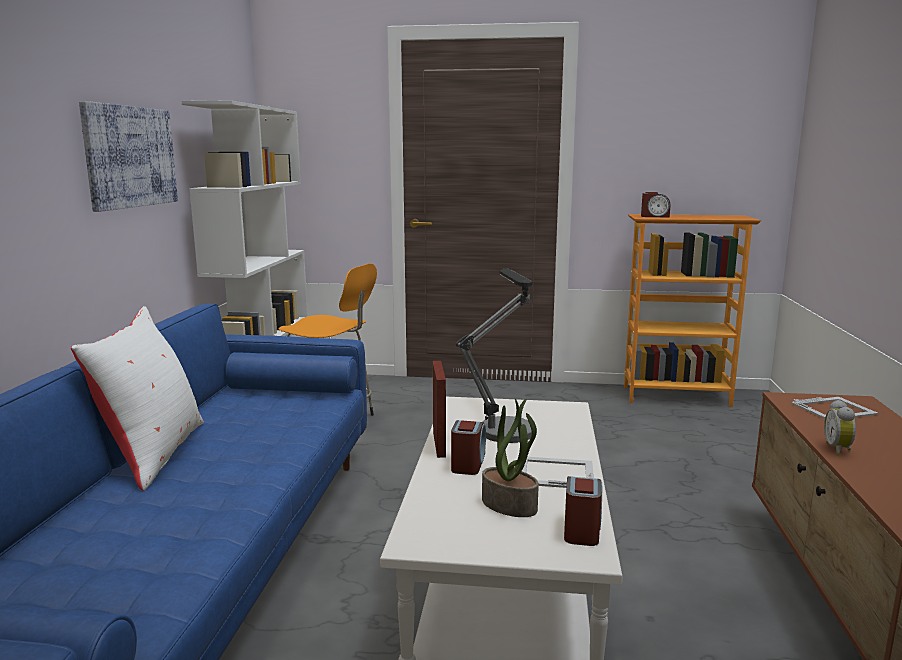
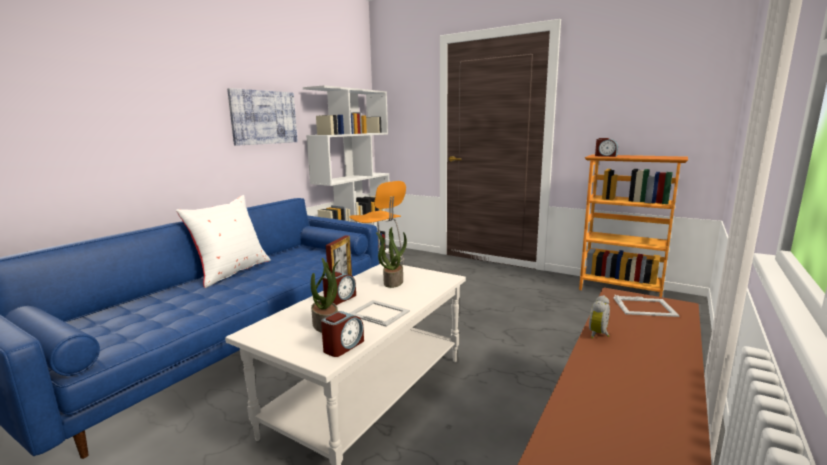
camera: 25 degrees right, 0 degrees up
(505, 425) = (393, 282): table lamp -> potted plant

